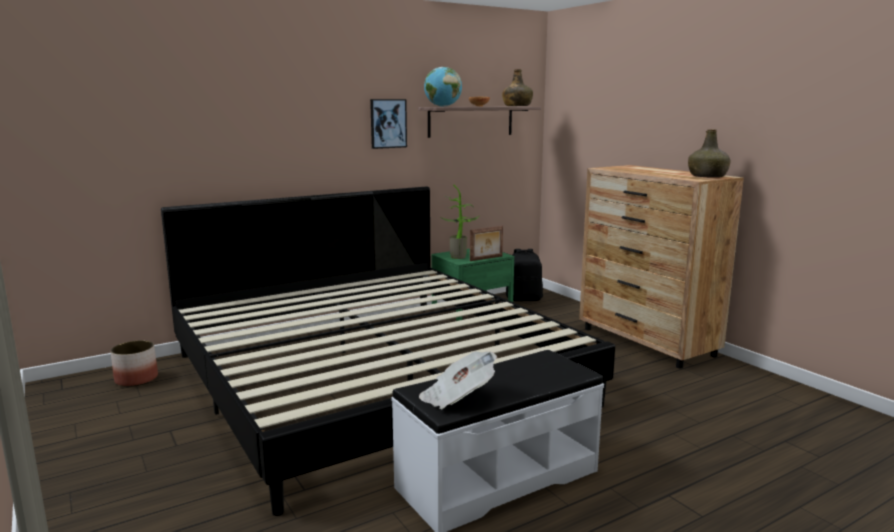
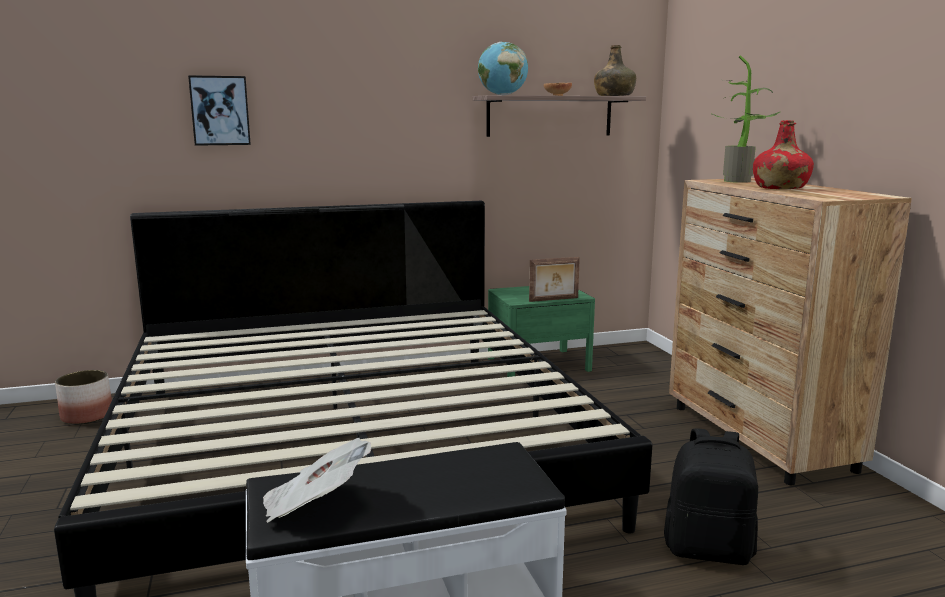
camera: 15 degrees right, 0 degrees up
(388, 123) = (430, 117): picture -> picture (220, 110)
(460, 256) = (521, 294): potted plant -> potted plant (740, 181)
(524, 299) = (616, 357): black backpack -> black backpack (708, 550)
(658, 172) = (779, 188): none -> red bottle
(707, 176) = (850, 195): green bottle -> none

